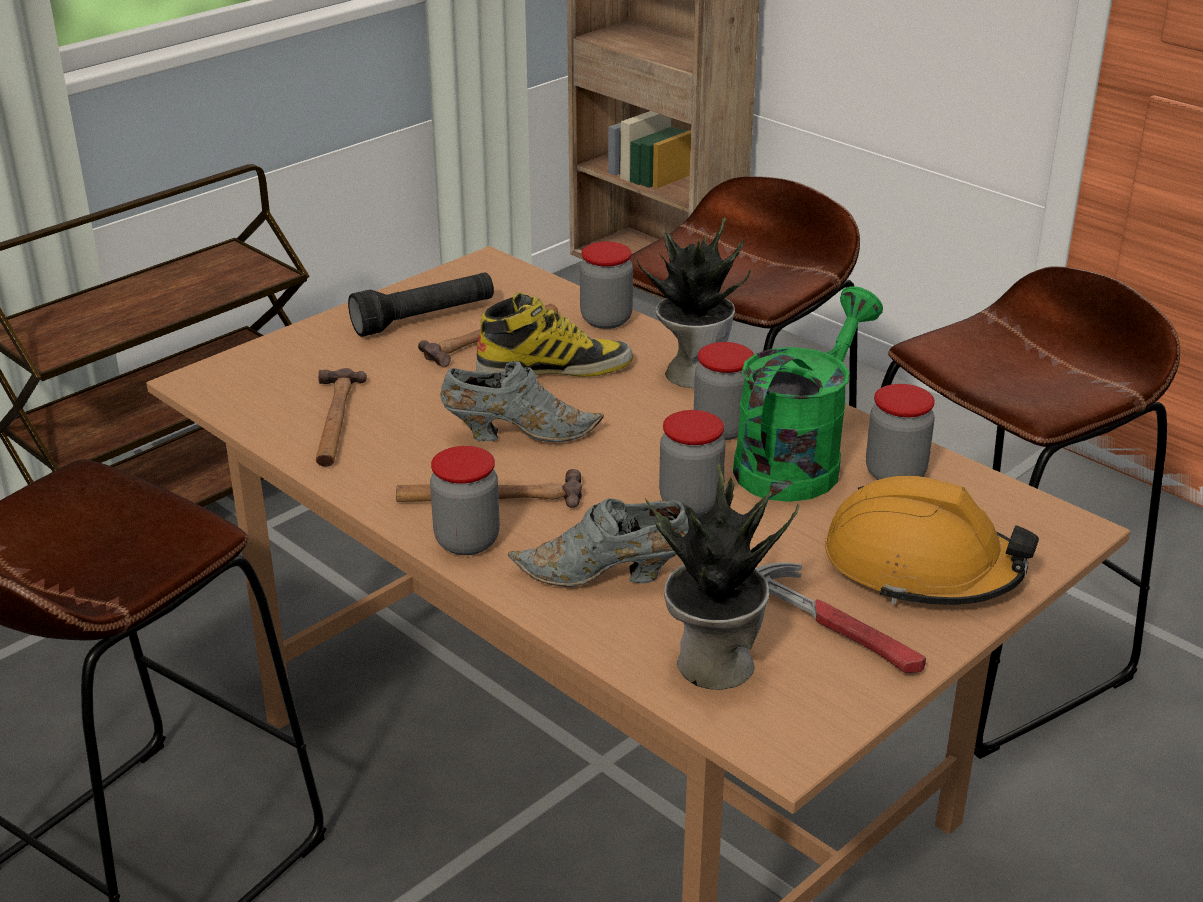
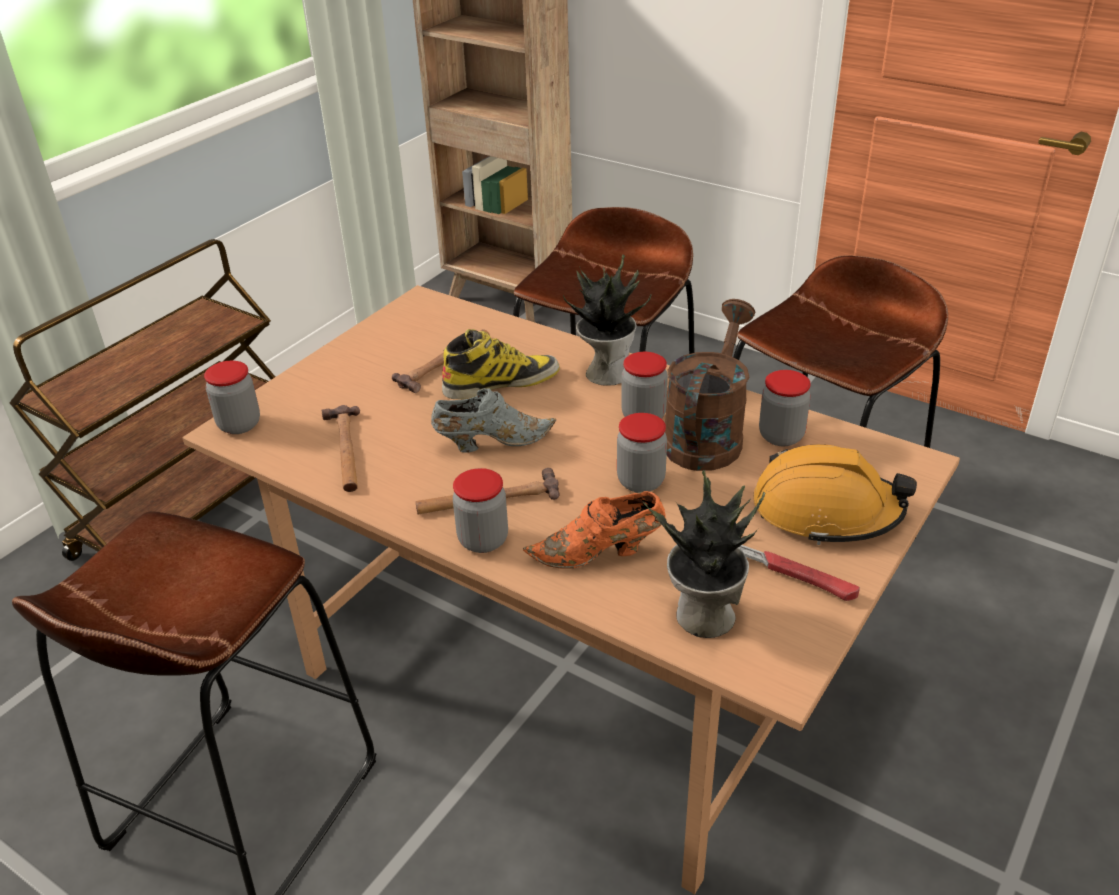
camera: 10 degrees left, 5 degrees up
(424, 319) = (387, 353): black flashlight -> none
(606, 320) = (526, 336): jar -> jar (239, 424)
(607, 576) = (600, 553): grey shoe -> orange shoe
(796, 460) = (706, 435): green watering can -> brown watering can

